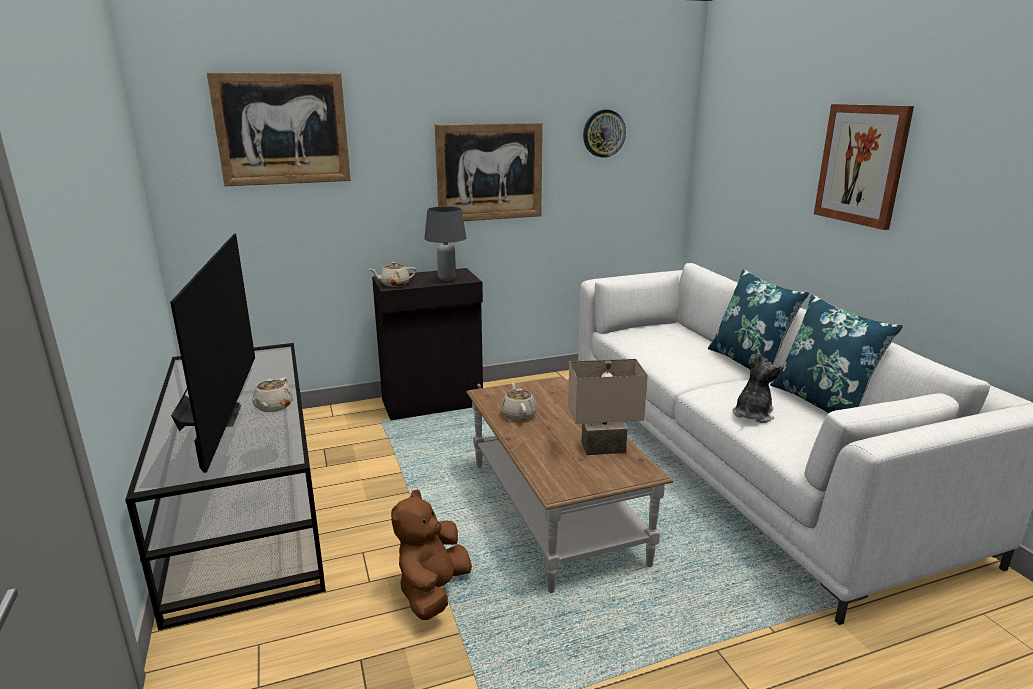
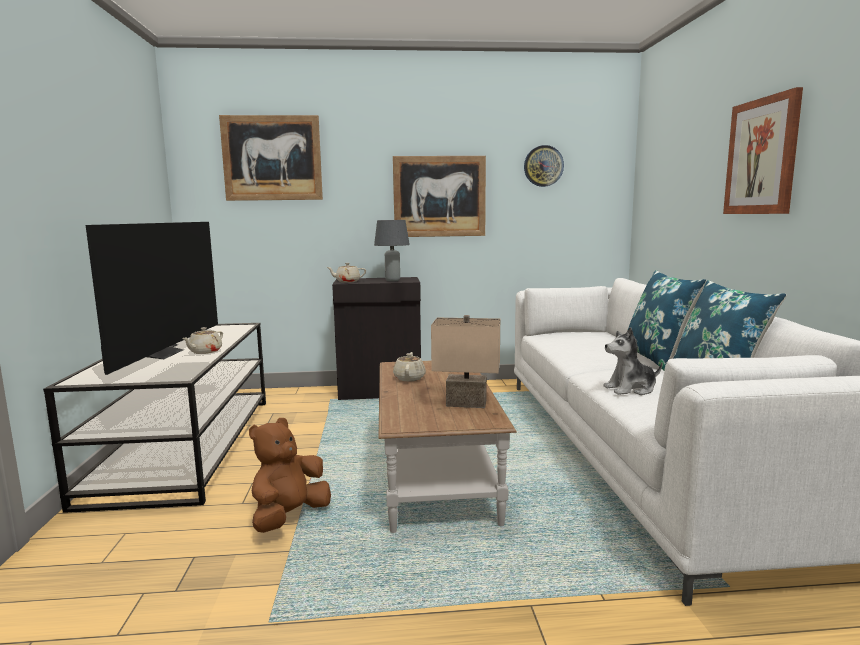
camera: 15 degrees right, 10 degrees down
(752, 414) = (631, 389): plush toy -> plush toy turned 150 degrees counterclockwise

